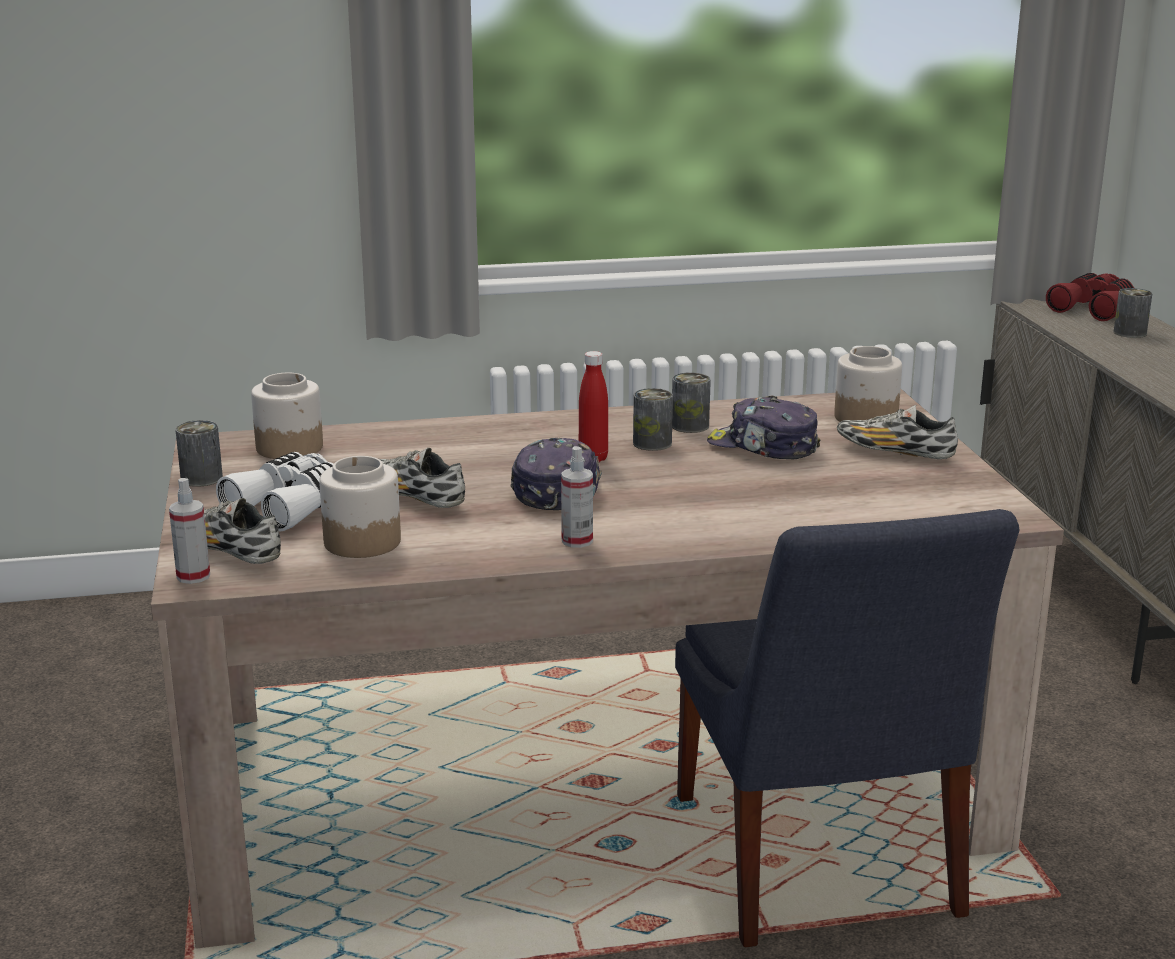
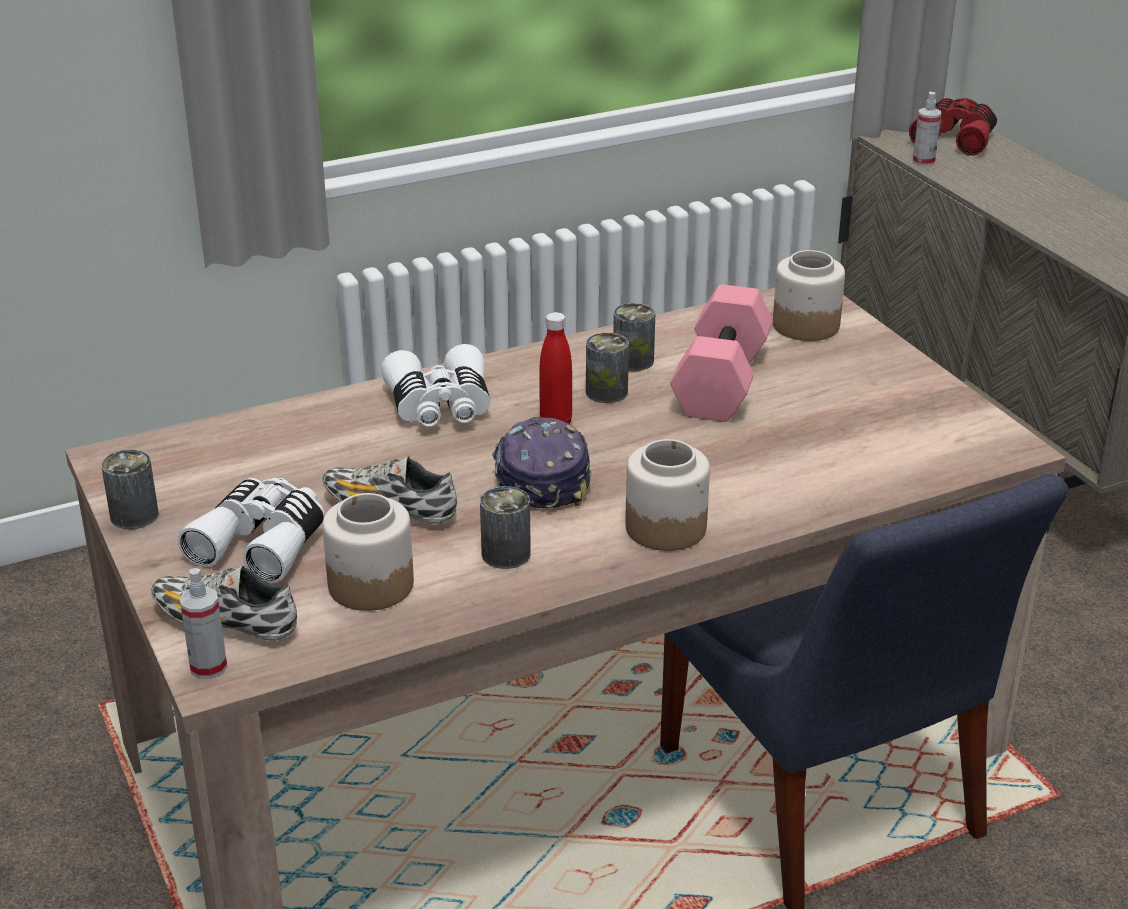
camera: 15 degrees left, 10 degrees up
(290, 447) = (211, 452): jar -> jar (666, 527)
(500, 438) = (440, 406): none -> white binoculars
(577, 541) = (600, 547): spray bottle -> spray bottle (923, 161)
(763, 447) = (723, 382): cap -> pink dumbbell
(894, 453) = (858, 372): shoe -> none
(1130, 333) = (1004, 170): can -> can (506, 554)

